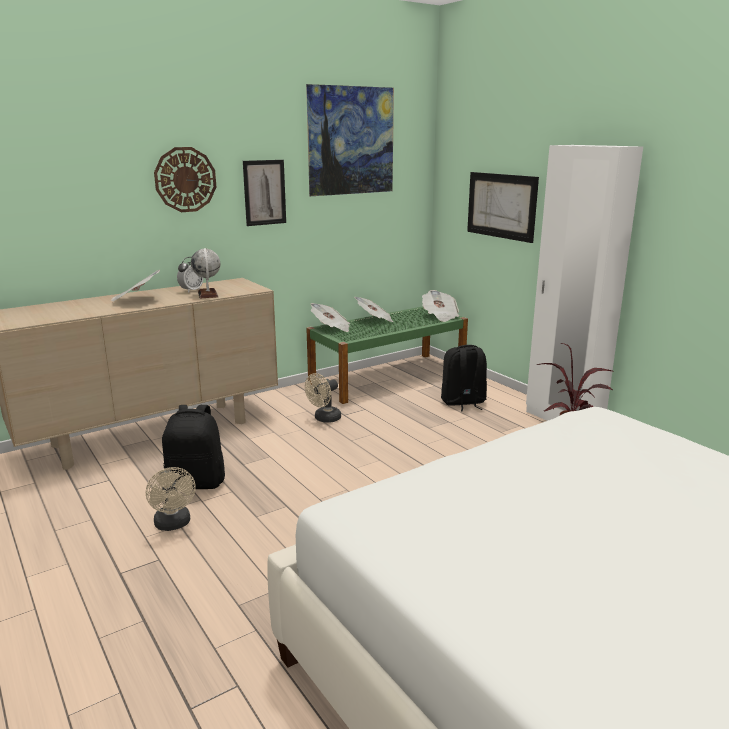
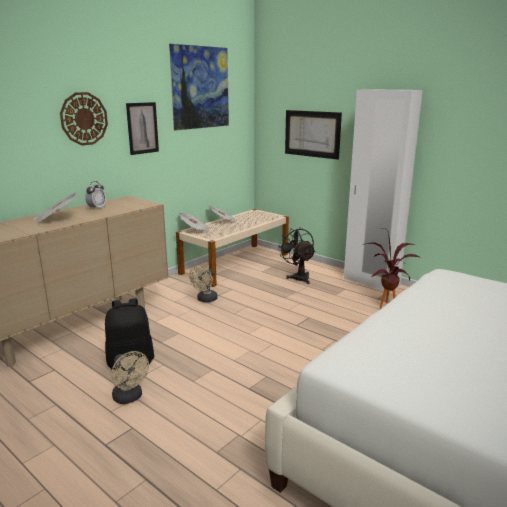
camera: 15 degrees left, 0 degrees up
(208, 294) = (114, 210): globe -> none
(388, 377) = (235, 263): green bench -> beige bench
(440, 316) = (268, 216): newspaper -> none
(463, 402) = (298, 277): black backpack -> black fan

